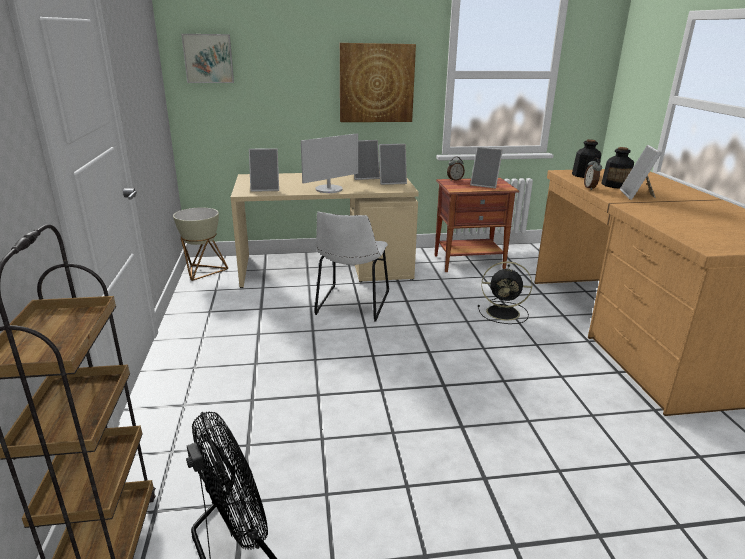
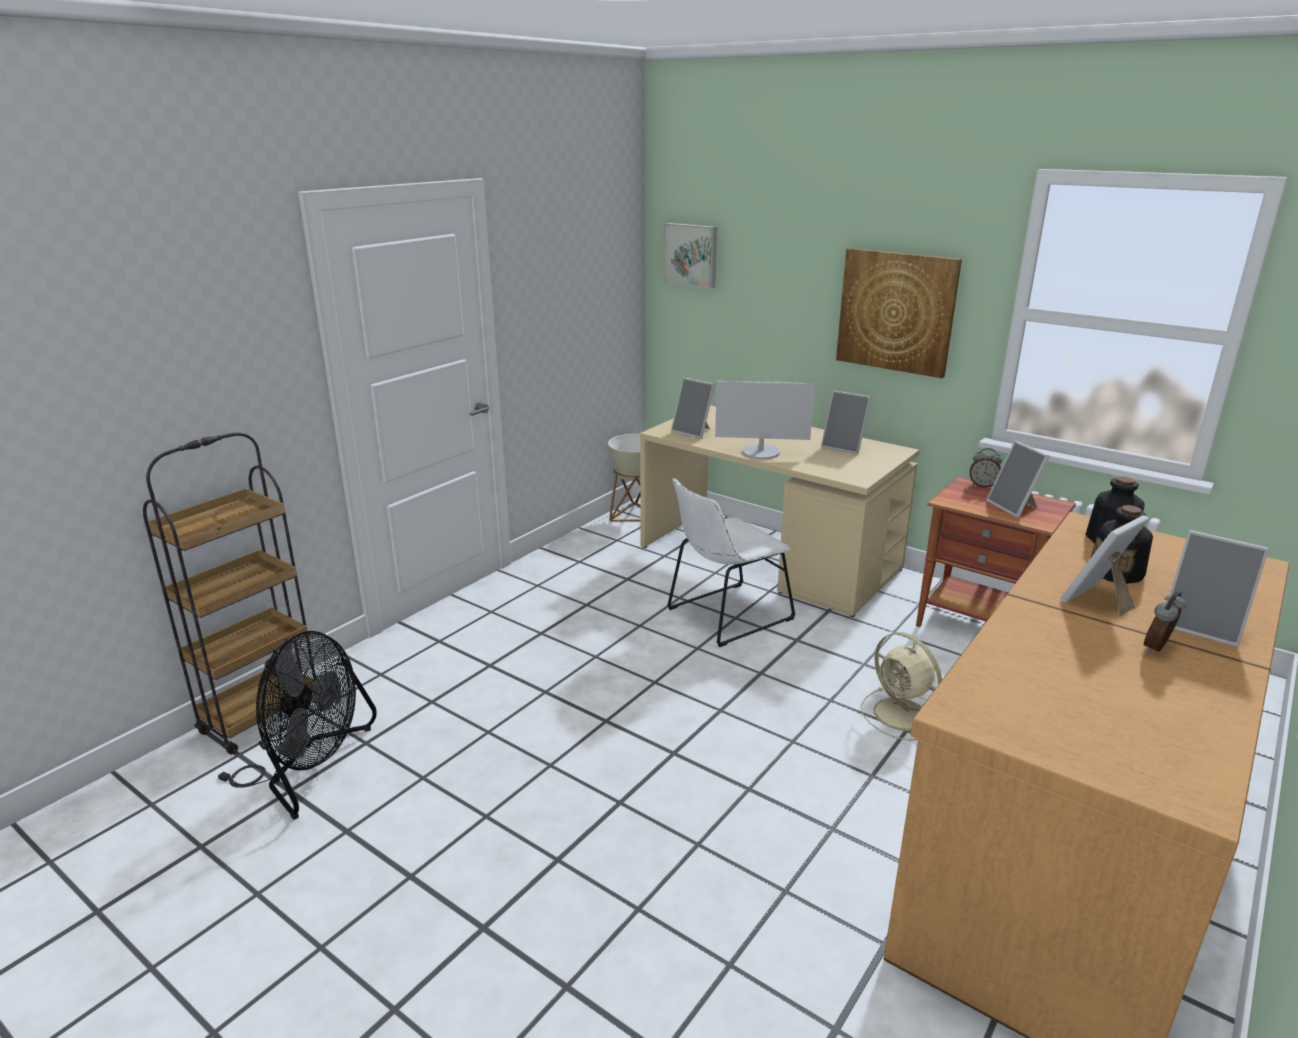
camera: 45 degrees right, 0 degrees up
(392, 182) = (864, 464): picture frame -> picture frame (1202, 627)
(504, 313) = (903, 715): black fan -> beige fan
(590, 188) = (1050, 562): alarm clock -> alarm clock (1158, 648)

